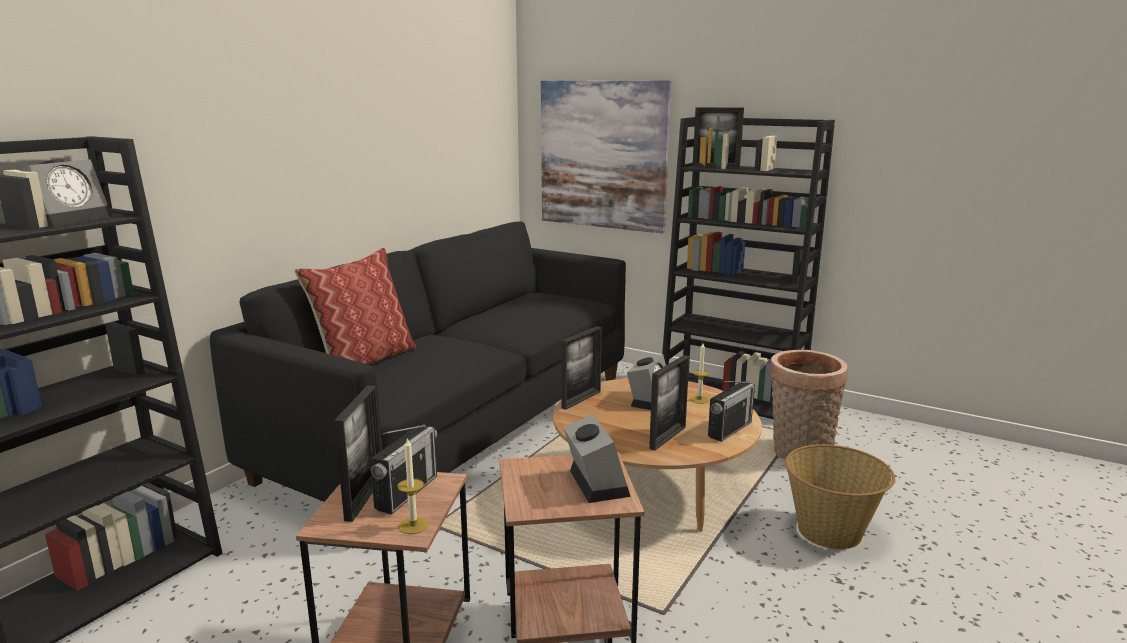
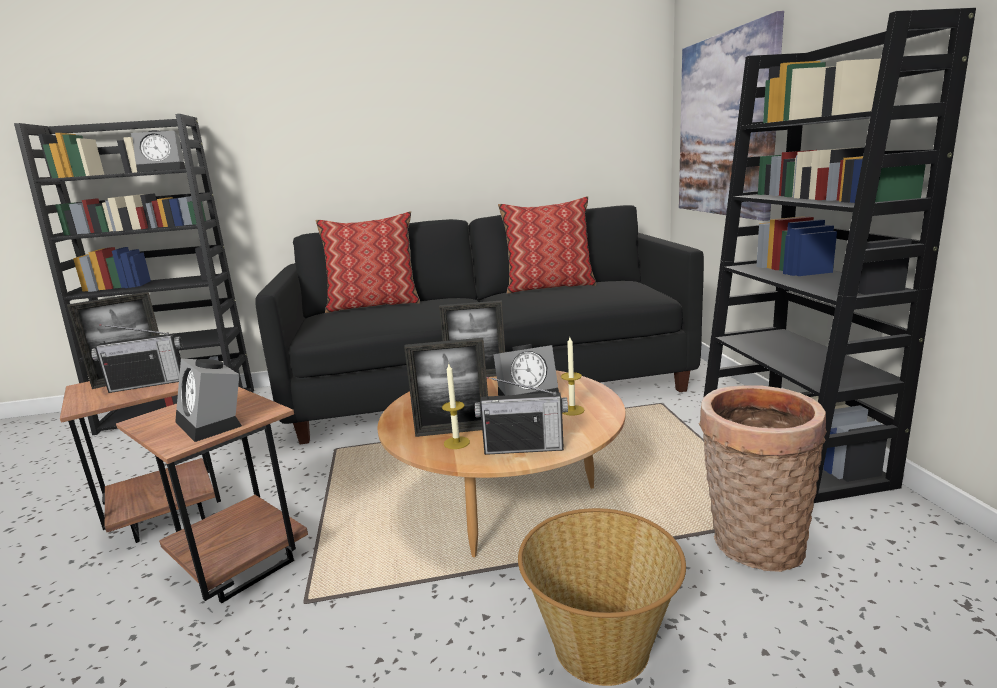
camera: 50 degrees right, 0 degrees up
(413, 525) = (93, 403): candle -> candle (456, 443)
(496, 309) = (549, 287): none -> pillow
(594, 482) = (213, 423): alarm clock -> alarm clock turned 105 degrees clockwise
(715, 167) = (786, 120): picture frame -> none

